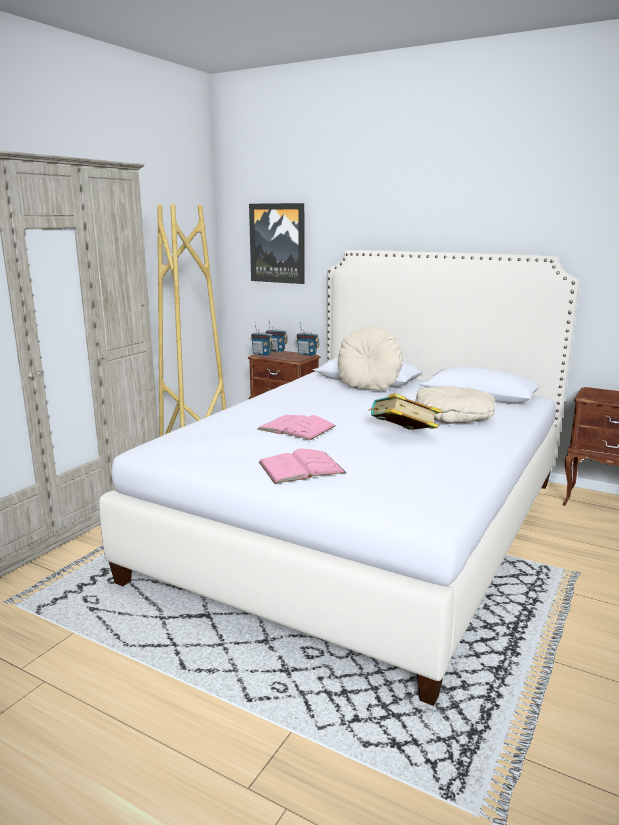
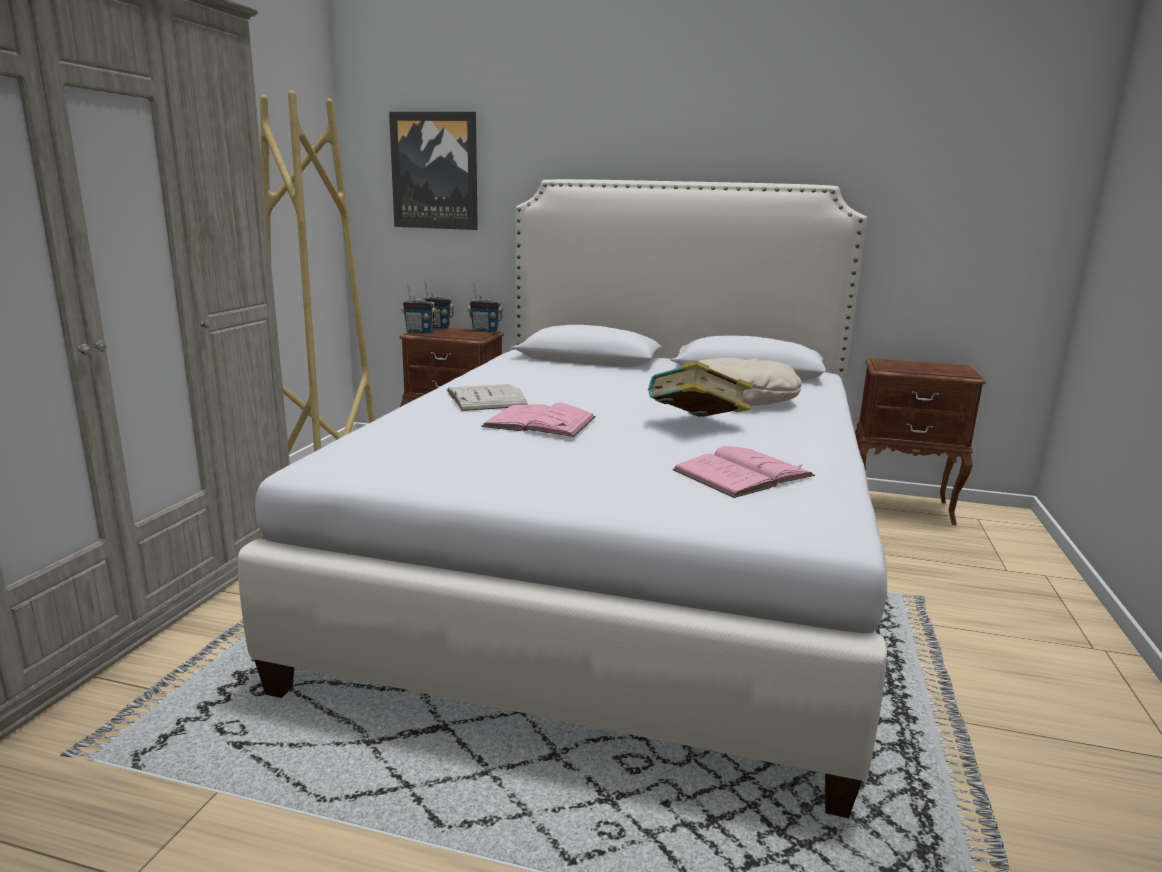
camera: 15 degrees left, 0 degrees up
(275, 408) = (486, 398): none -> white book
(301, 467) = (587, 475): pink book -> pink book (743, 473)
(369, 388) = (599, 369): beige pillow -> none

